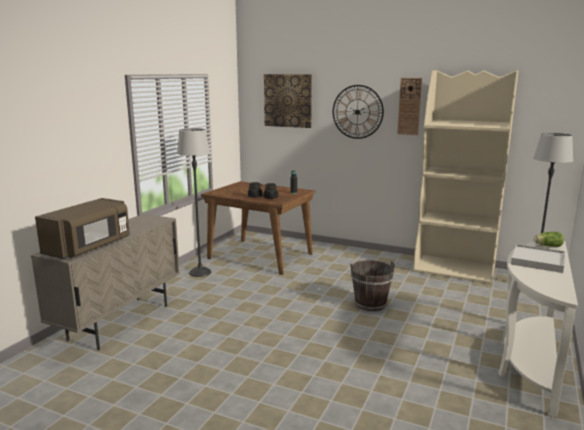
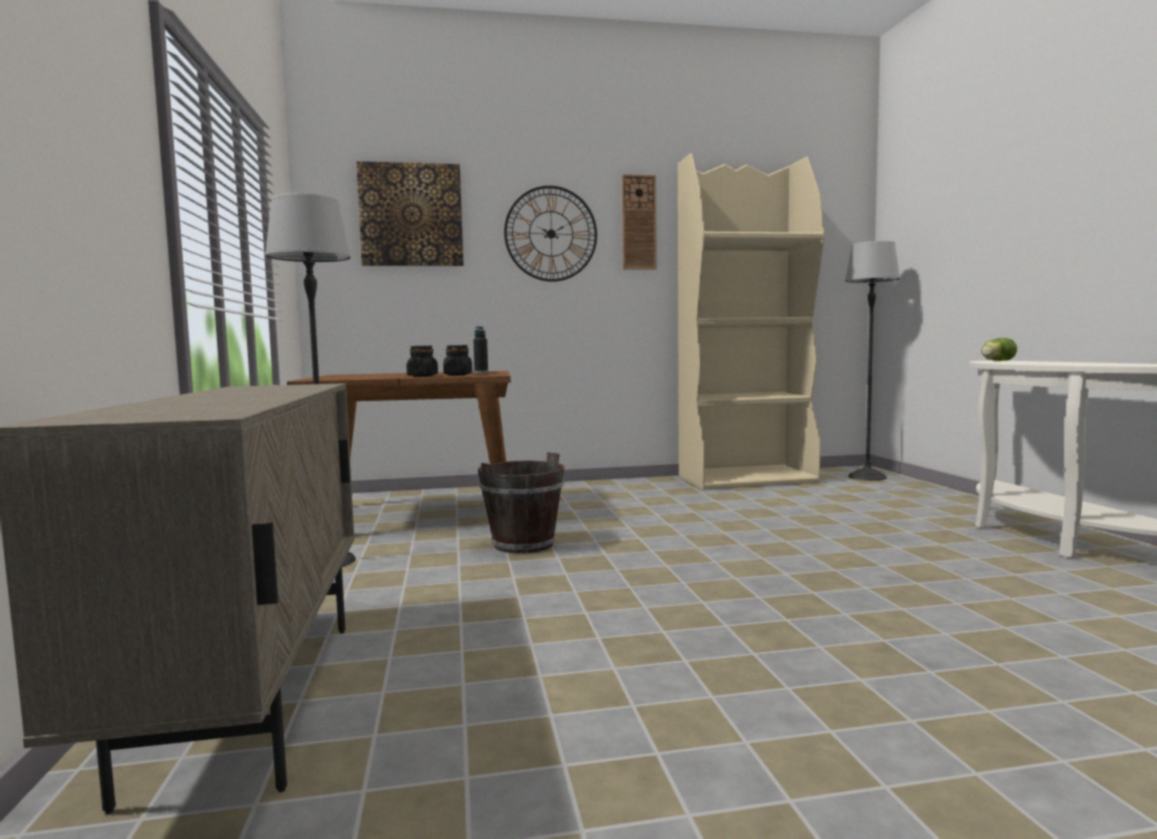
camera: 35 degrees left, 10 degrees down
(89, 247) = (227, 405): brown microwave -> none
(370, 304) = (733, 531): brown bucket -> brown bucket (523, 544)
(537, 261) = (1047, 362): white tray -> none

